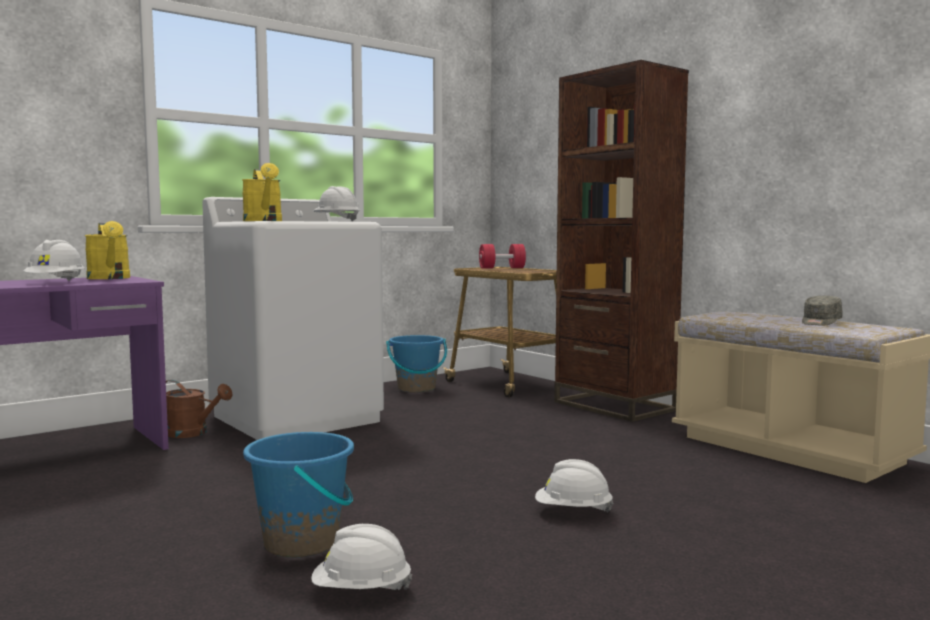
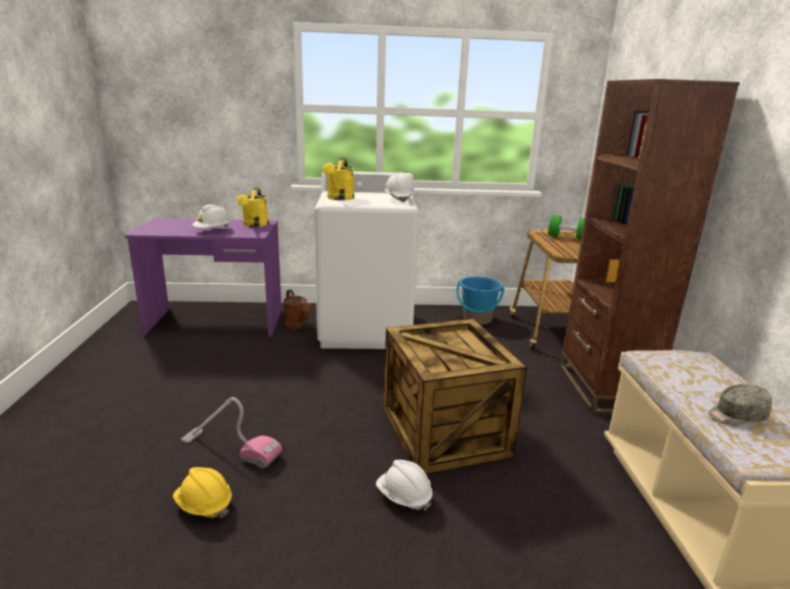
camera: 35 degrees right, 15 degrees up
(302, 542) = (230, 448): blue bucket -> vacuum cleaner
(361, 591) = (204, 505): white hard hat -> yellow hard hat
(502, 268) = (567, 237): red dumbbell -> green dumbbell
(531, 463) = (446, 432): none -> crate

